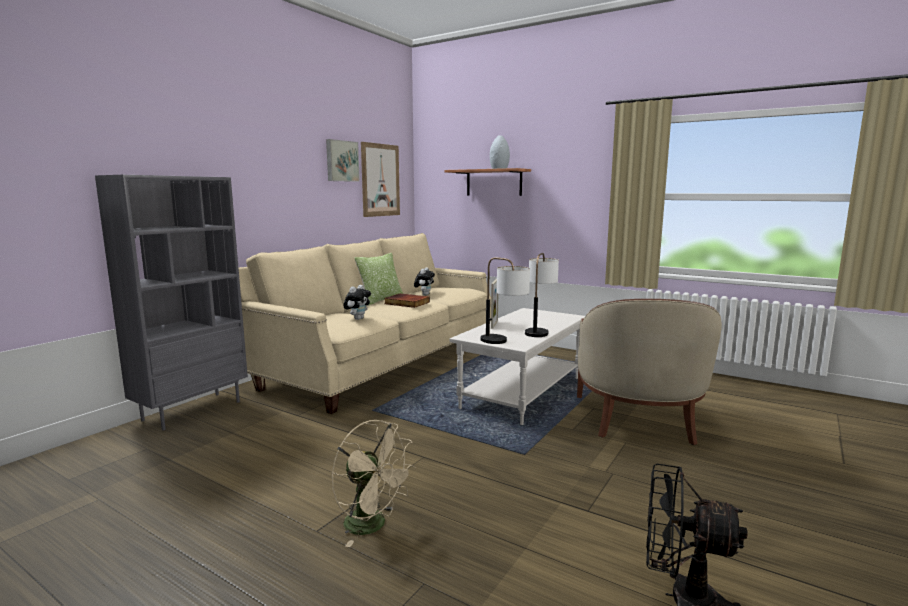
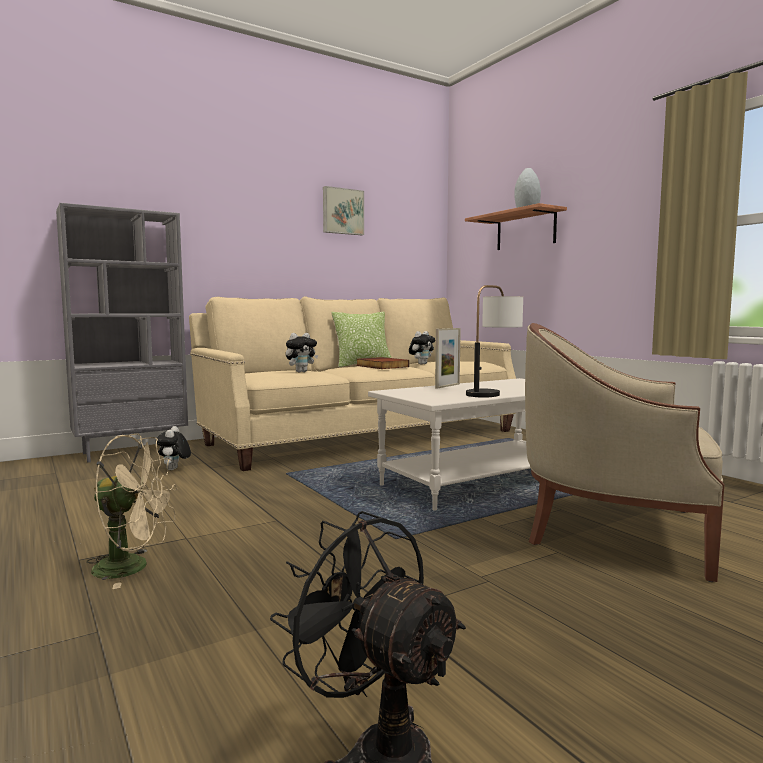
camera: 25 degrees right, 5 degrees down
(266, 423) = (174, 469): none -> plush toy
(373, 526) = (133, 567): beige fan -> beige fan turned 60 degrees counterclockwise
(380, 180) = (396, 236): picture -> none
(503, 343) = (421, 398): table lamp -> none
(638, 419) = (614, 531): beige armchair -> beige armchair turned 75 degrees clockwise

